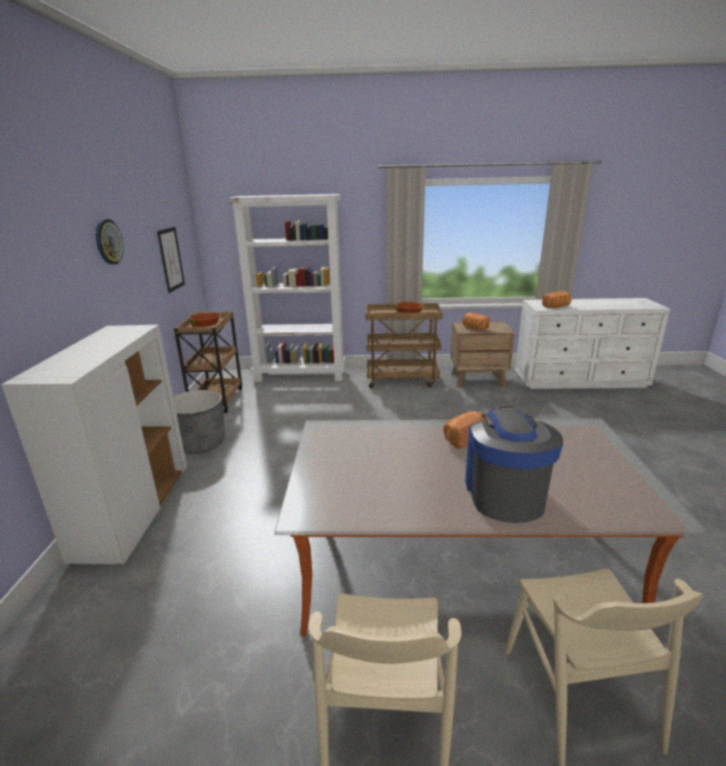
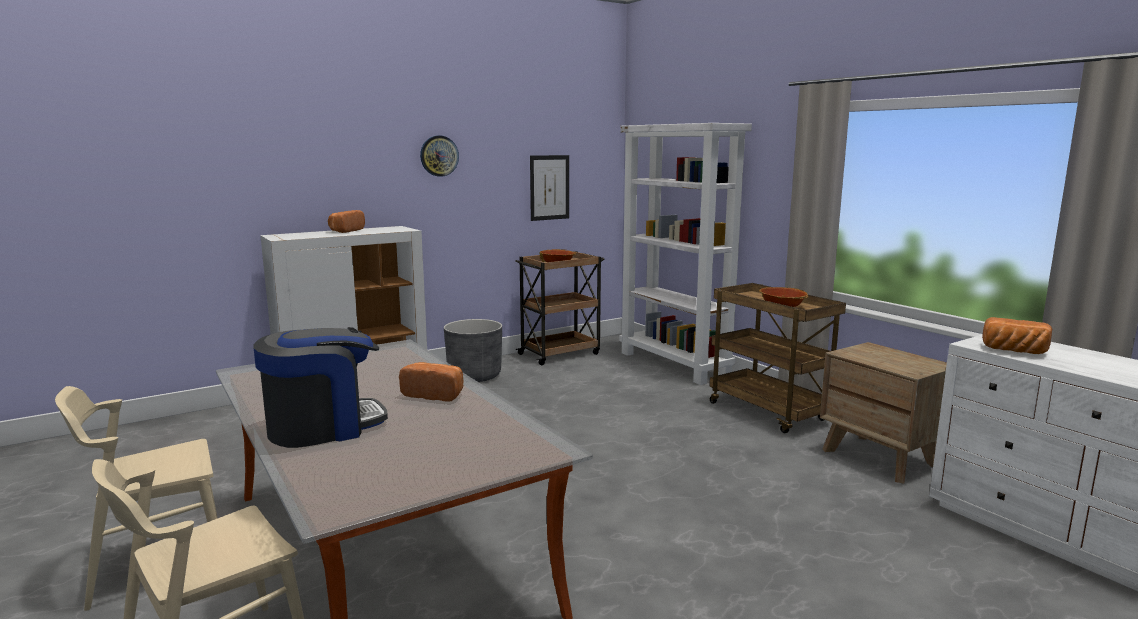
camera: 55 degrees right, 10 degrees down
(474, 328) = (872, 355): bread -> bread (345, 231)

